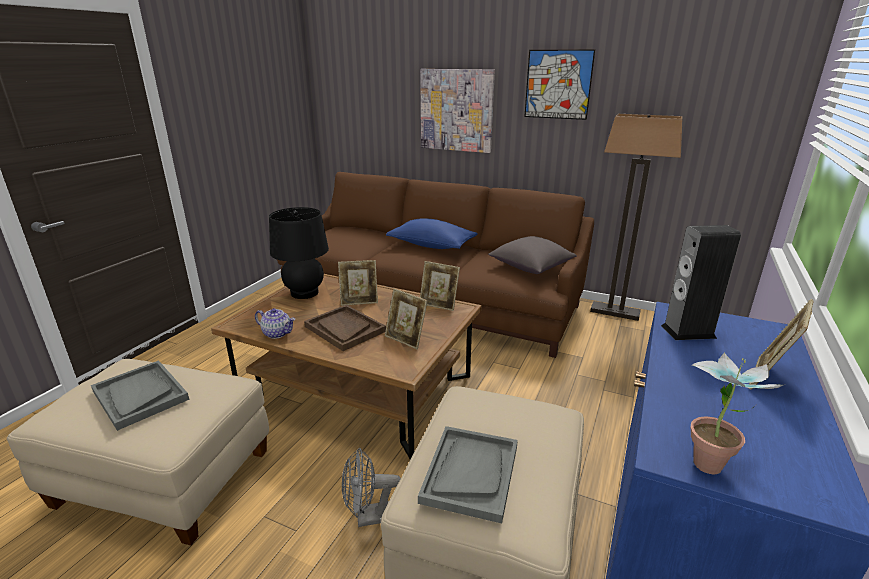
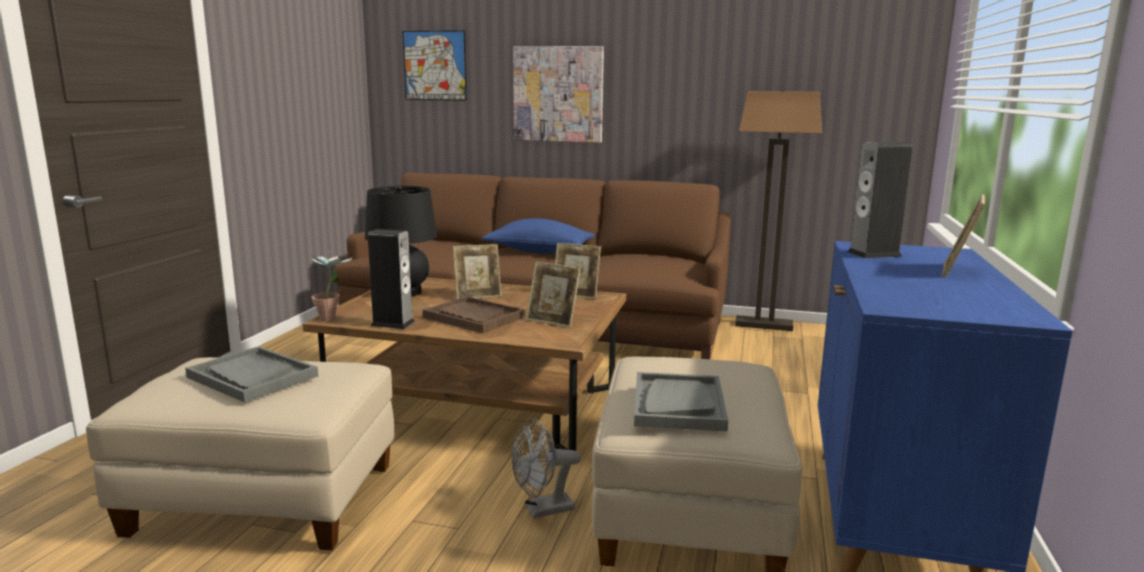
camera: 10 degrees left, 10 degrees down
(277, 333) = (393, 323): teapot -> speaker
(530, 267) = (667, 265): grey pillow -> none
(558, 84) = (678, 62): picture -> picture (435, 65)
(711, 459) = (926, 307): potted plant -> potted plant (332, 317)

